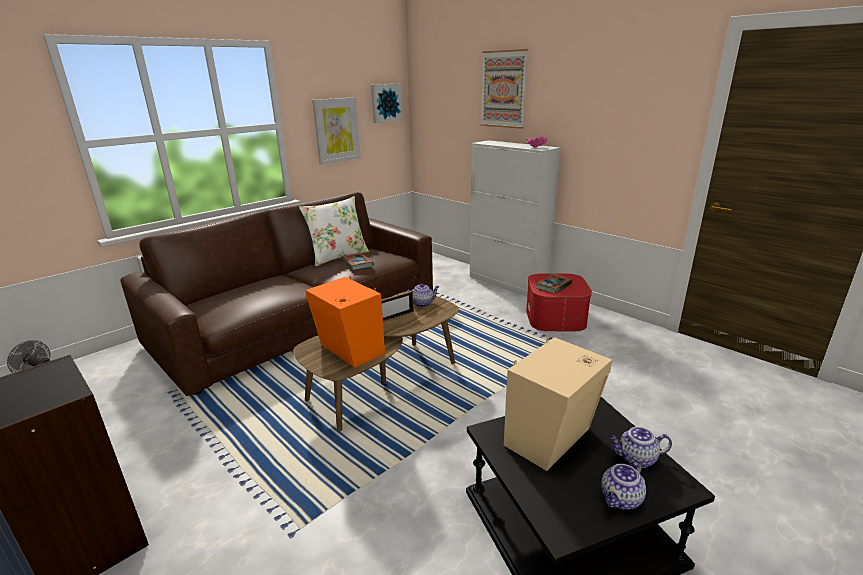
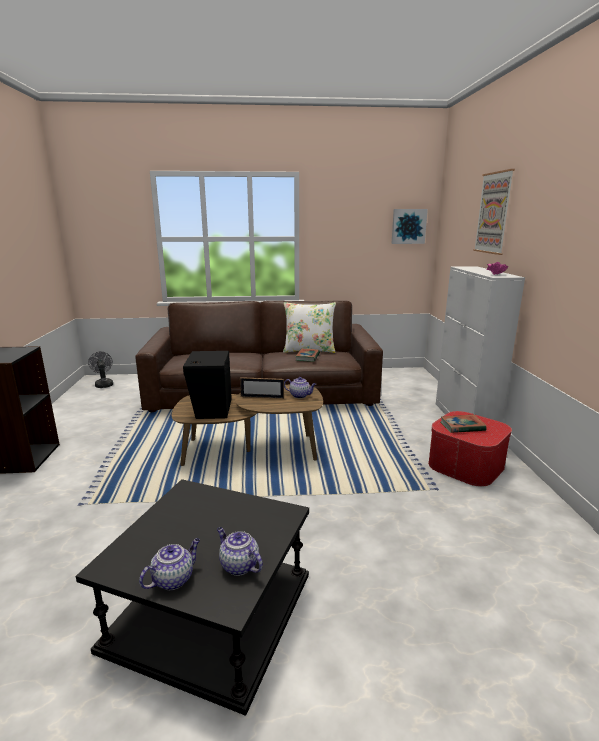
camera: 40 degrees right, 5 degrees down
(336, 130) = (351, 247): picture -> none
(350, 351) = (211, 409): orange speaker -> black speaker
(552, 438) = (213, 516): beige speaker -> none
(621, 499) = (173, 578): teapot -> teapot turned 135 degrees clockwise

